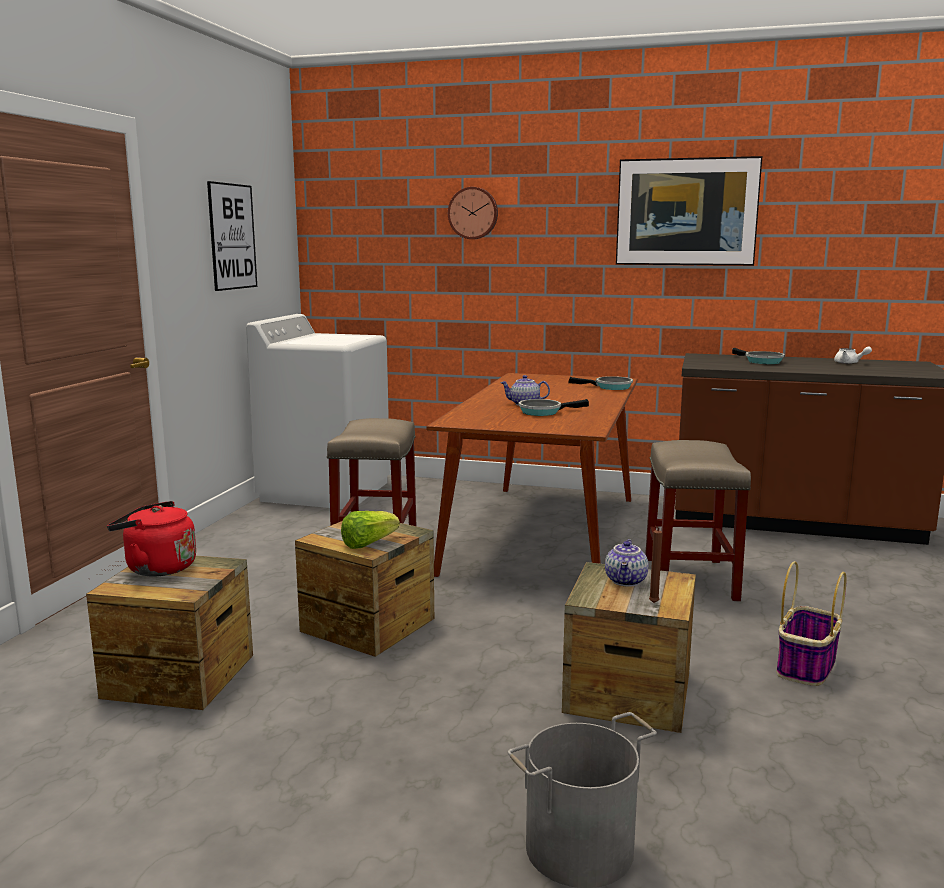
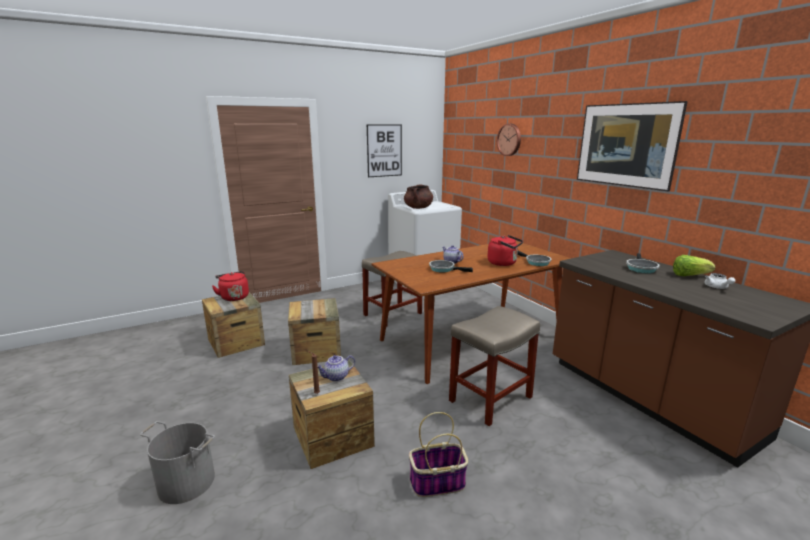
camera: 45 degrees right, 5 degrees up
(330, 342) = (418, 208): none -> brown cooking pot
(368, 544) = (303, 313): lettuce -> lettuce (689, 275)
(583, 394) = (504, 263): none -> red kettle

